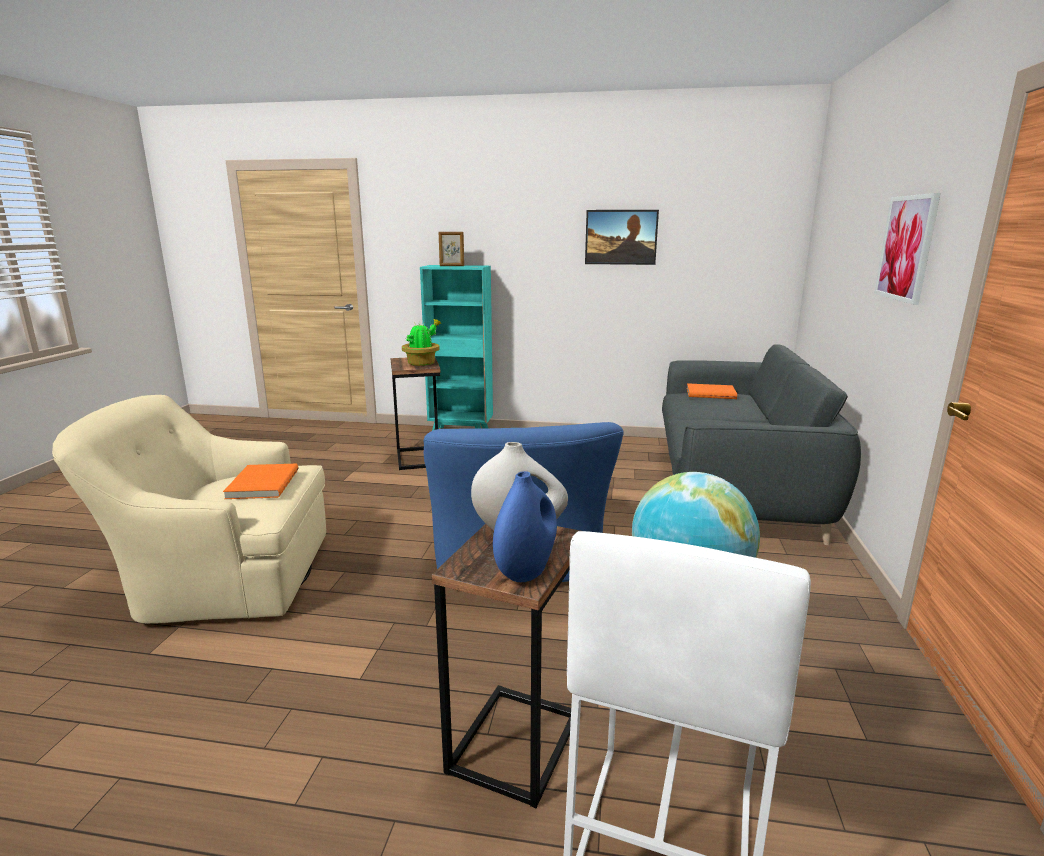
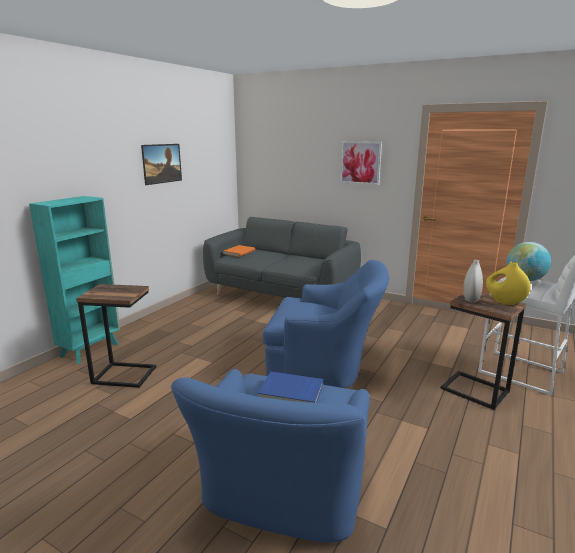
camera: 70 degrees left, 0 degrees up
(221, 578) = (283, 494): beige armchair -> blue armchair
(261, 484) = (291, 392): orange book -> blue book
(422, 363) = (122, 289): potted plant -> none
(451, 266) = (67, 200): picture frame -> none
(526, 570) = (504, 302): blue vase -> yellow vase

